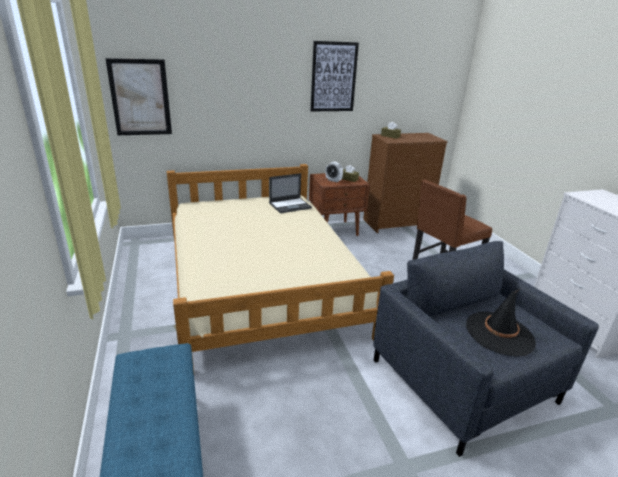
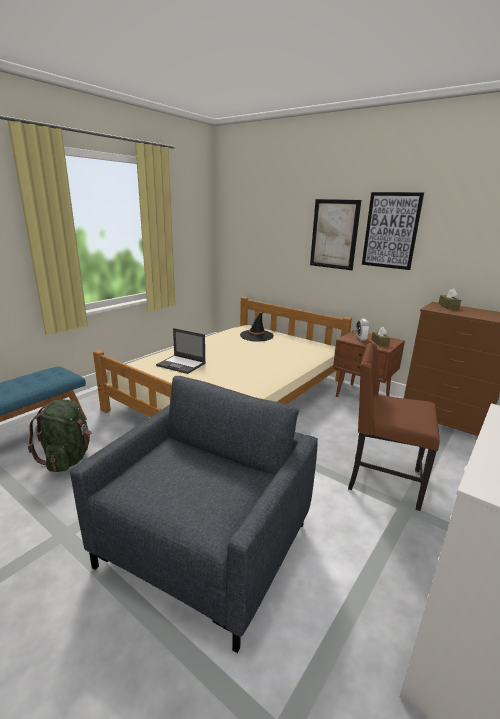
camera: 55 degrees right, 5 degrees down
(140, 98) = (235, 238): picture -> picture (334, 234)
(269, 434) = (68, 458): none -> green backpack
(290, 205) = (306, 349): laptop -> laptop (181, 364)
(499, 333) = (177, 483): black hat -> black hat (256, 336)

